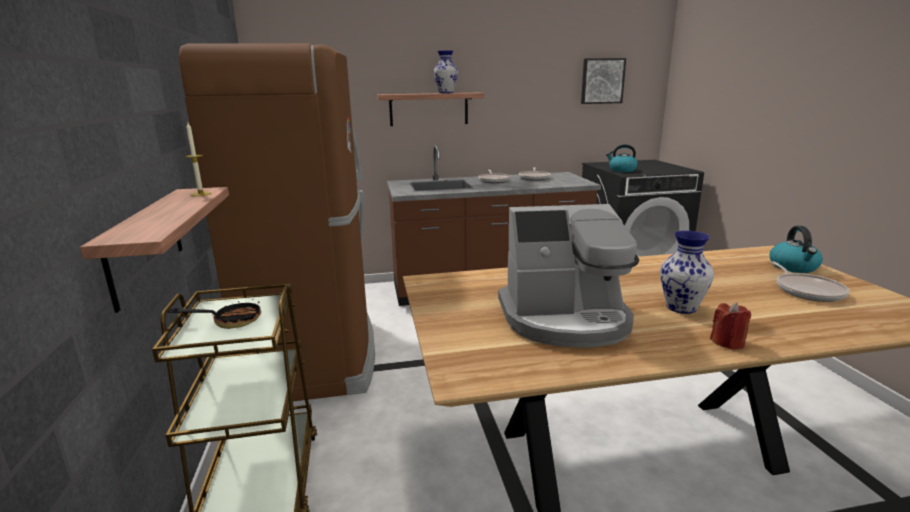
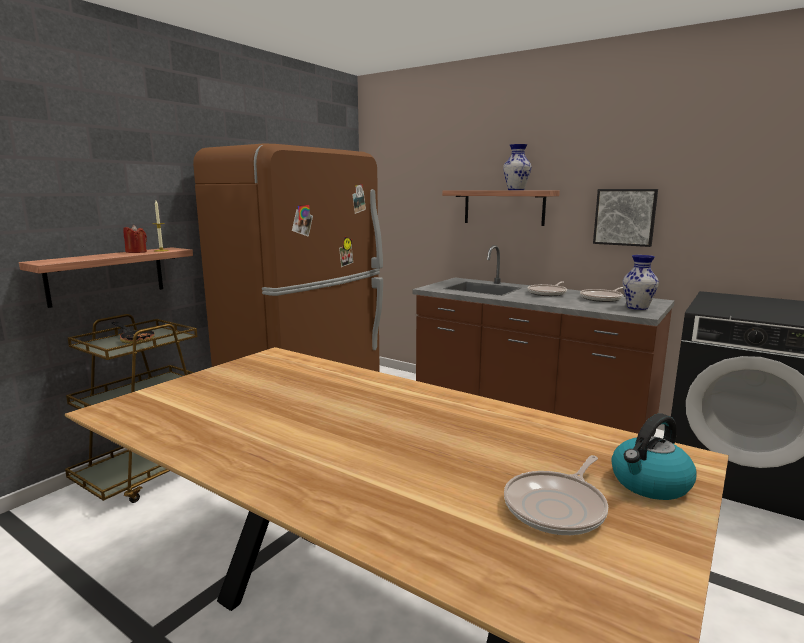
camera: 45 degrees right, 5 degrees down
(565, 319) = (257, 411): coffee machine -> none
(602, 81) = (744, 178): picture -> picture (625, 217)
(622, 170) = (718, 306): kettle -> none
(681, 308) = (359, 448): vase -> vase (637, 307)
(727, 342) = (291, 487): red candle -> red candle (136, 252)

